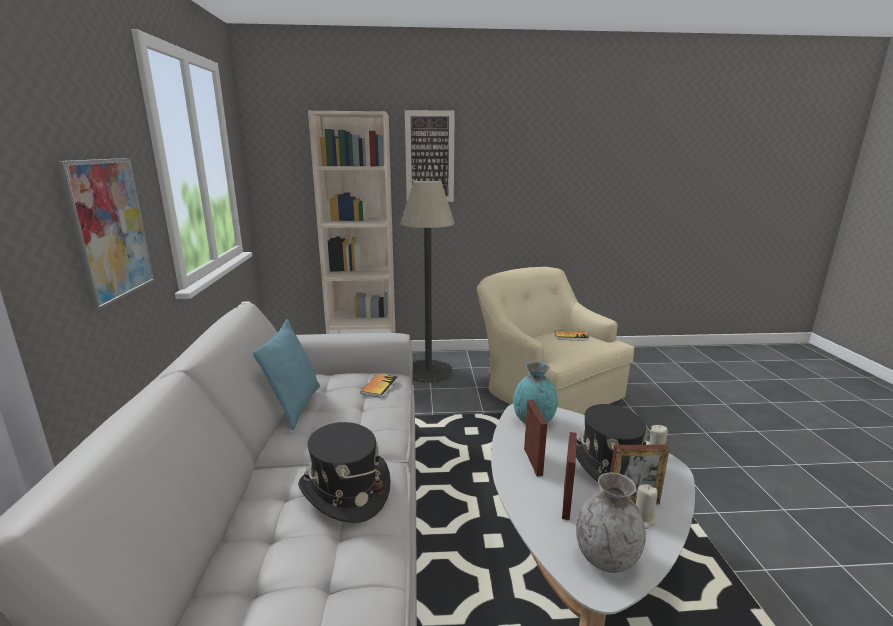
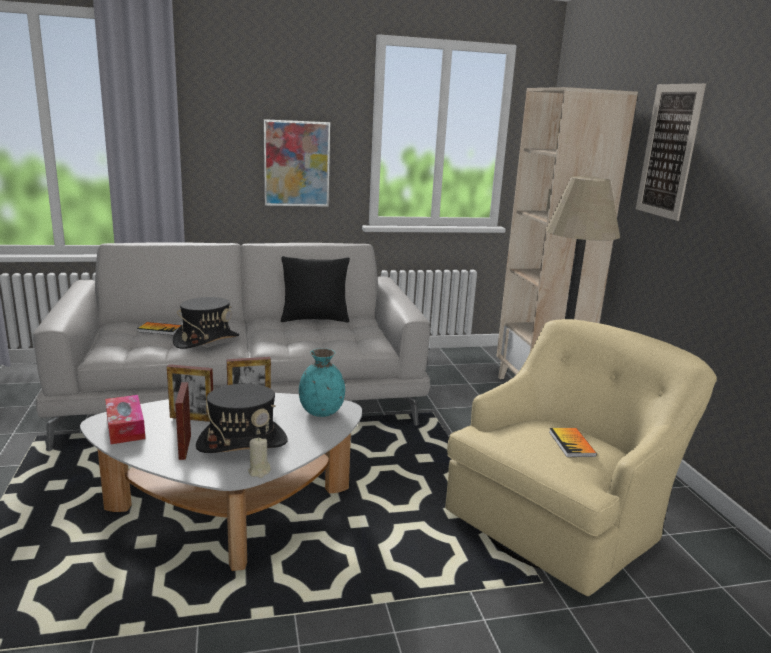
camera: 80 degrees right, 0 degrees up
(295, 406) = (315, 319): turquoise pillow -> black pillow
(379, 386) = (355, 340): book -> book (160, 330)
(606, 558) = (125, 427): grey vase -> tissue box
(643, 519) = (160, 448): beige candle -> none

